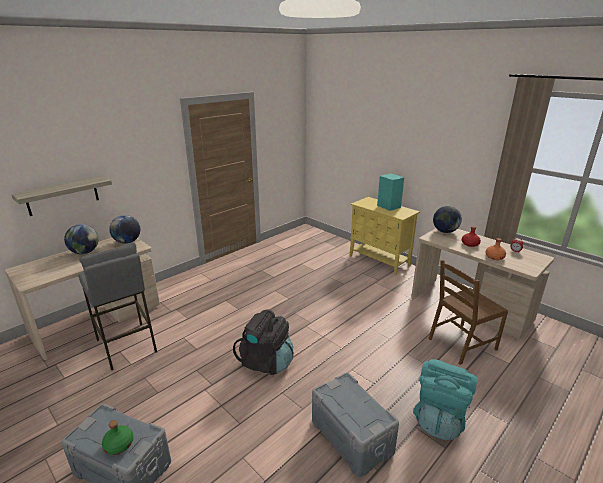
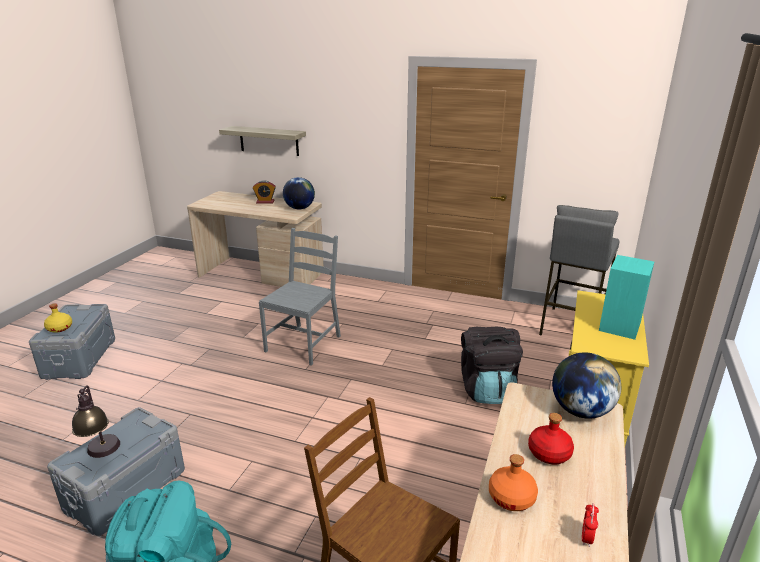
camera: 65 degrees right, 0 degrees up
(85, 252) = (265, 202): globe -> alarm clock
(119, 444) = (60, 328): green bottle -> yellow bottle
(126, 346) = (231, 301): grey stool -> grey stool (570, 327)
(235, 322) = (304, 343): none -> grey chair
(266, 362) = (239, 387): black backpack -> black backpack (487, 390)
(362, 412) = (102, 455): none -> table lamp

